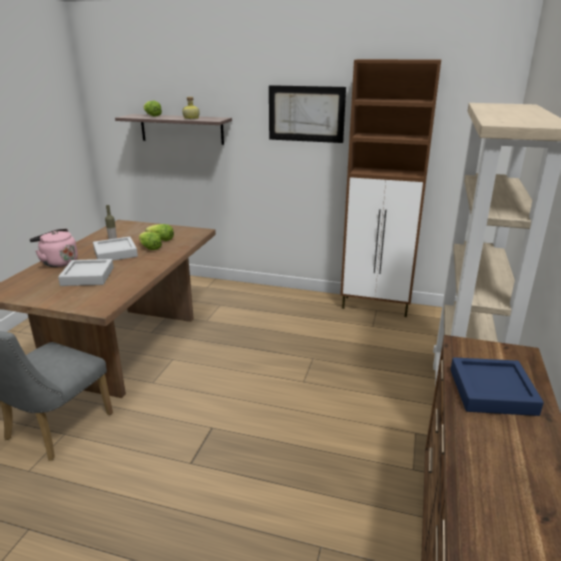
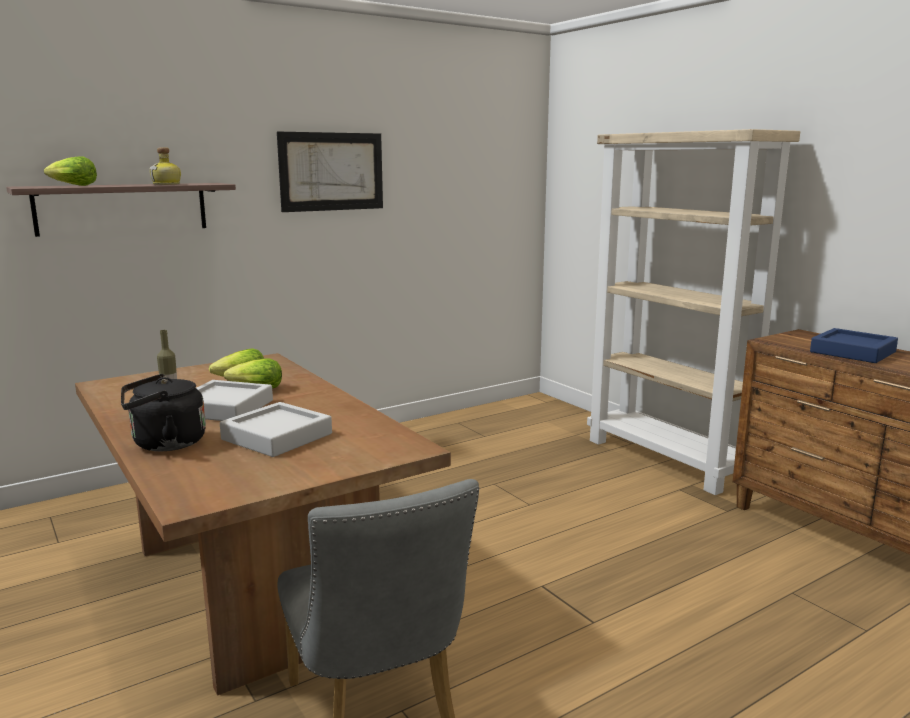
camera: 50 degrees left, 10 degrees down
(58, 262) = (164, 444): pink kettle -> black kettle
(376, 307) = (452, 420): brown cabinet -> none

